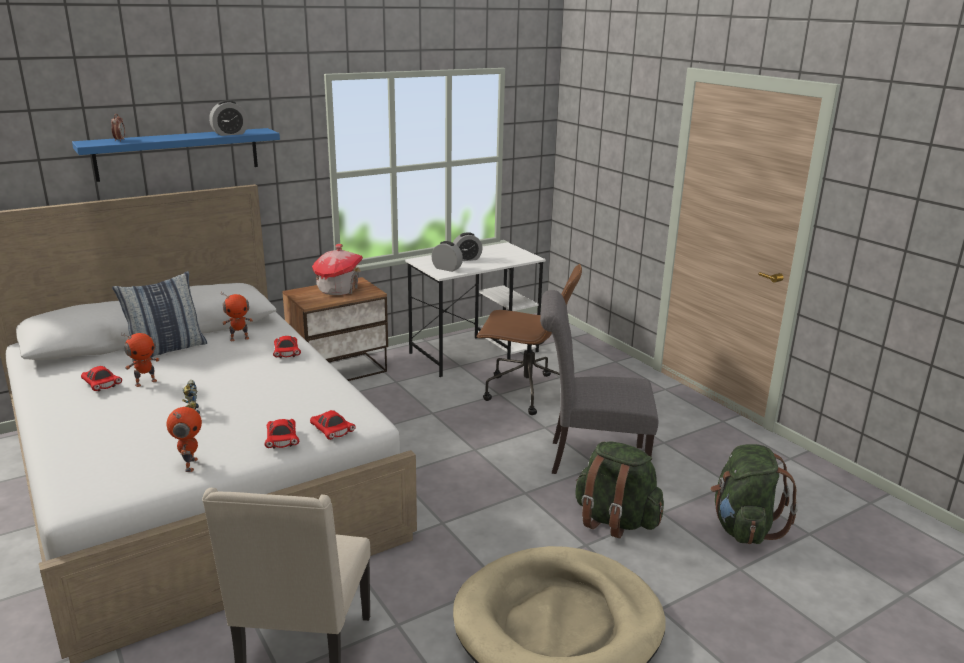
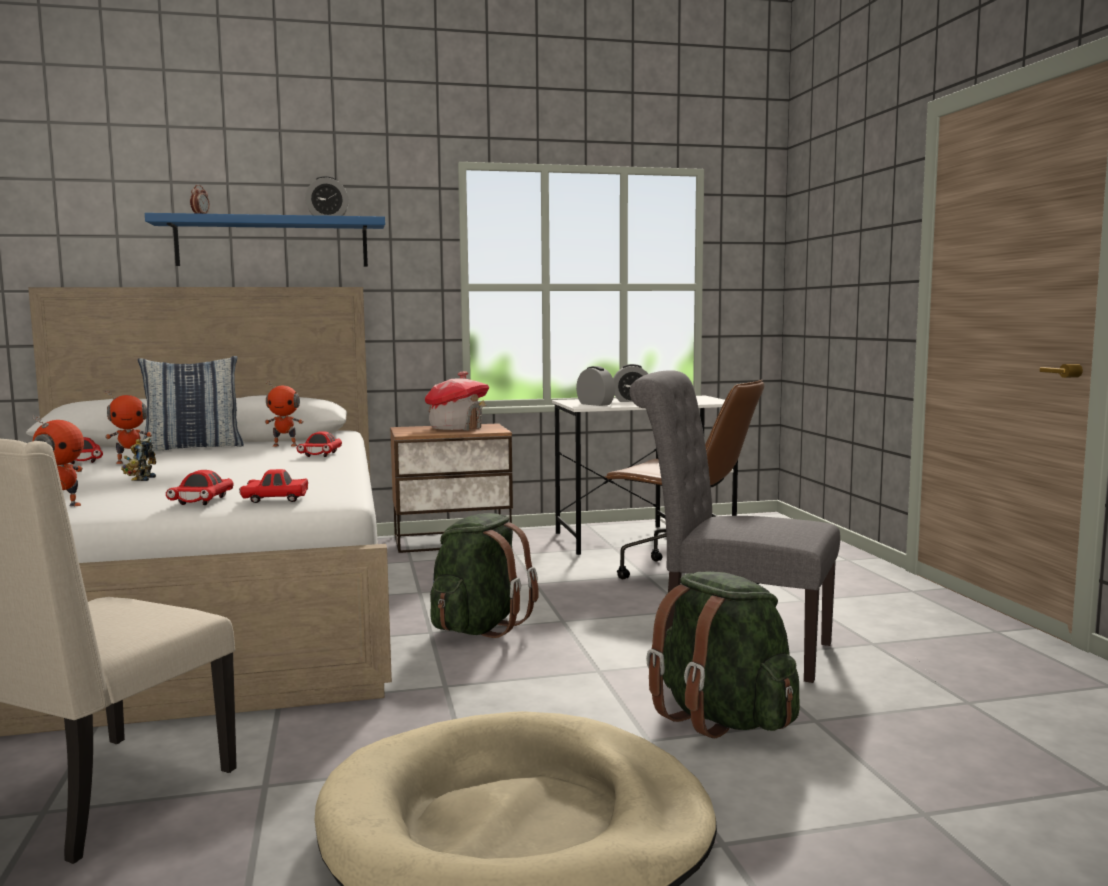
camera: 20 degrees right, 15 degrees down
(332, 432) = (275, 500): red toy car -> red toy car turned 105 degrees clockwise
(743, 527) = (963, 759): green backpack -> green backpack (479, 627)

